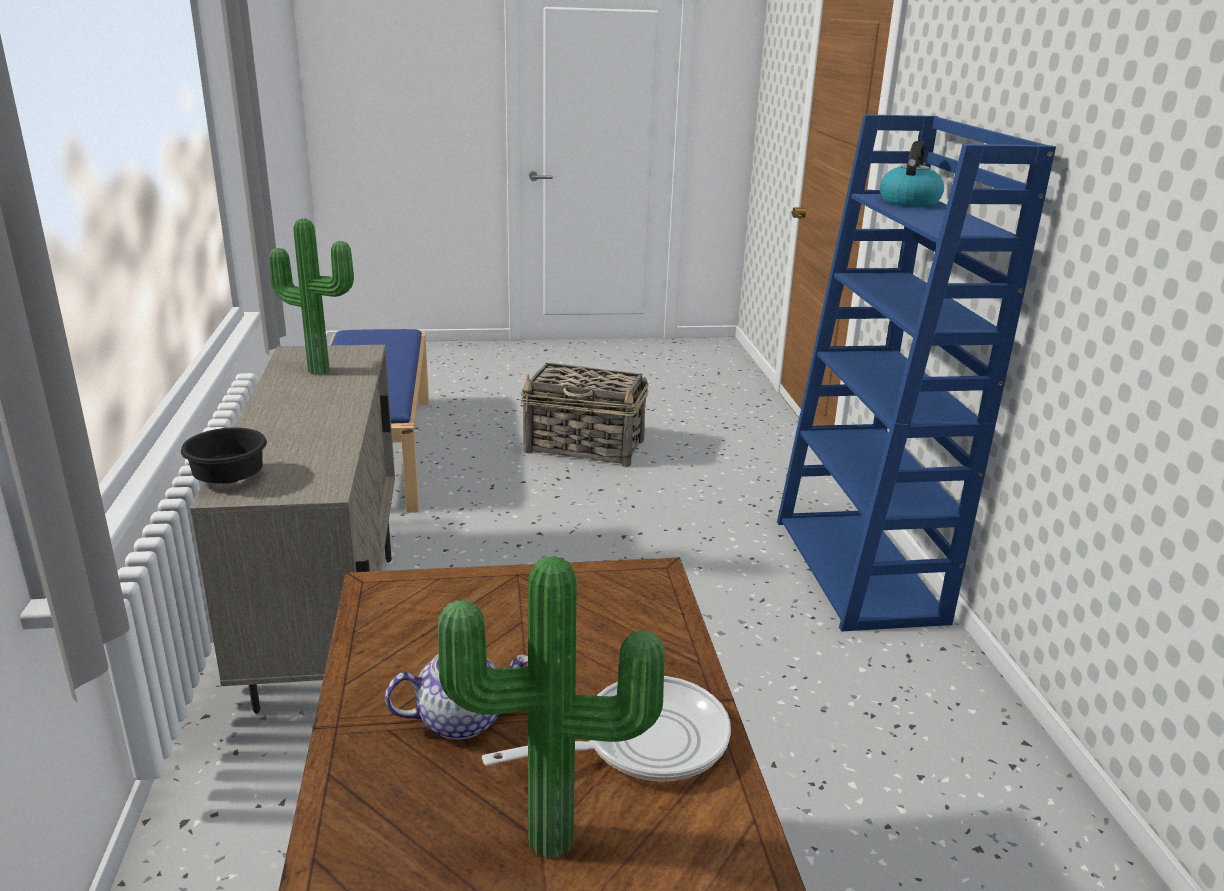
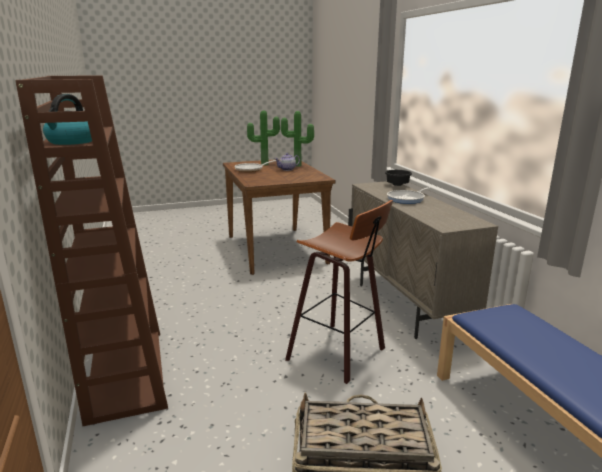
camera: 170 degrees right, 5 degrees down
(307, 418) = (407, 199): none -> frying pan
(321, 369) = (444, 216): potted plant -> potted plant (297, 166)
(529, 555) = (340, 353): none -> stool
(860, 570) = (125, 372): blue bookcase -> brown bookcase

